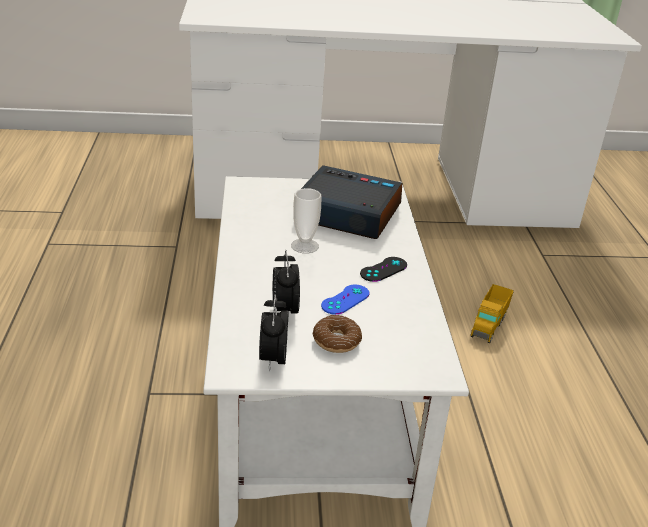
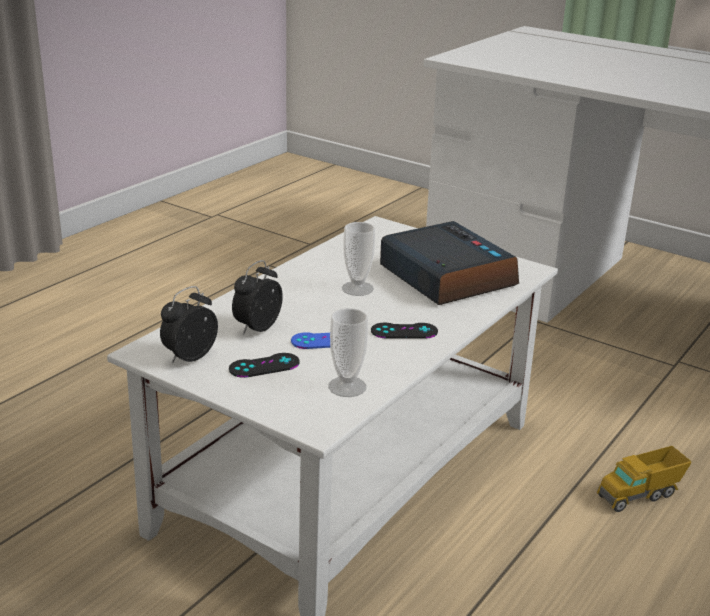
camera: 40 degrees right, 5 degrees down
(336, 340) = (264, 366): donut -> black game controller
(412, 331) = (347, 387): none -> cup

